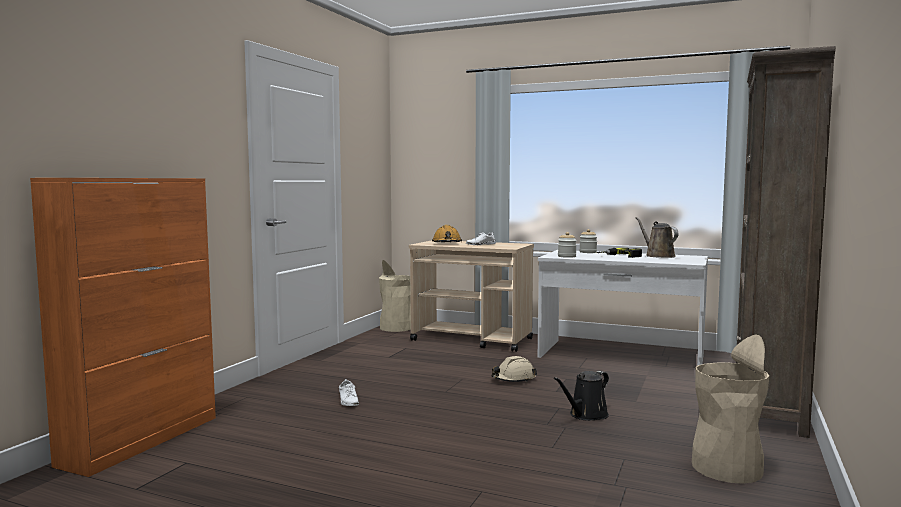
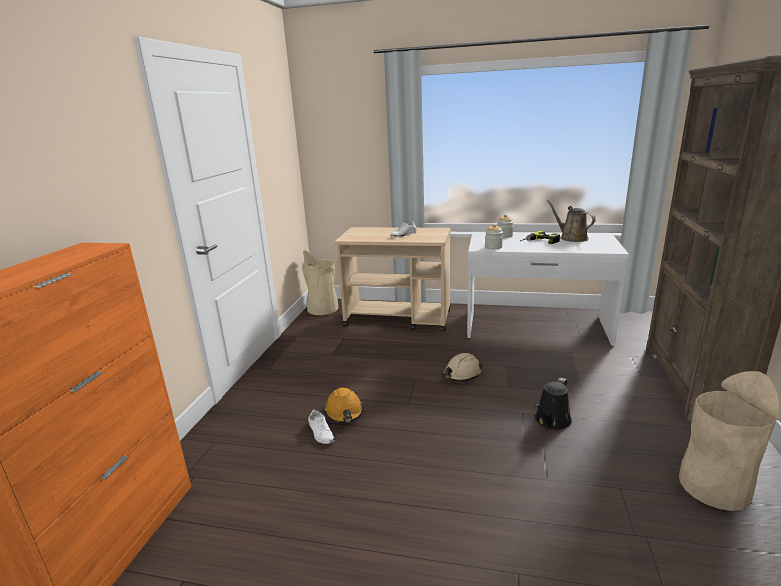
camera: 10 degrees left, 15 degrees up
(447, 243) = (370, 235): orange hard hat -> orange hard hat (344, 412)

